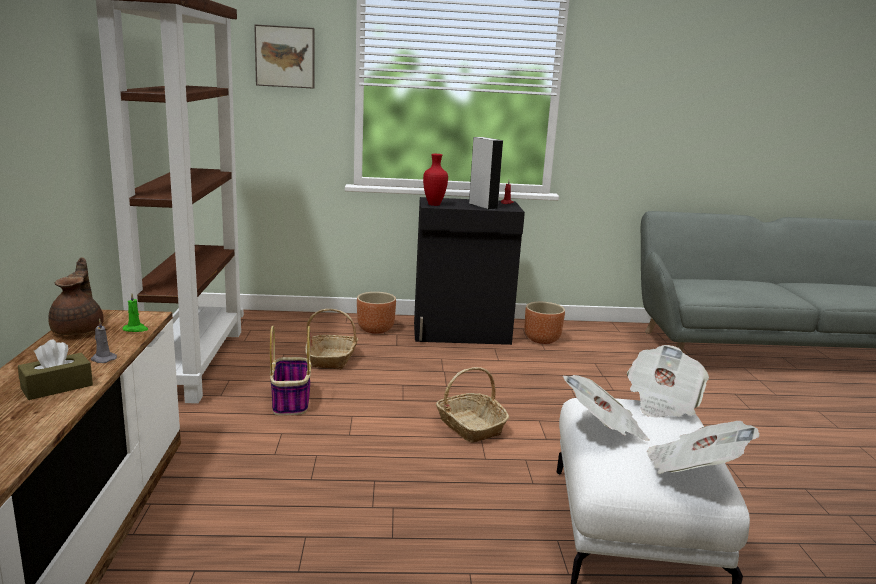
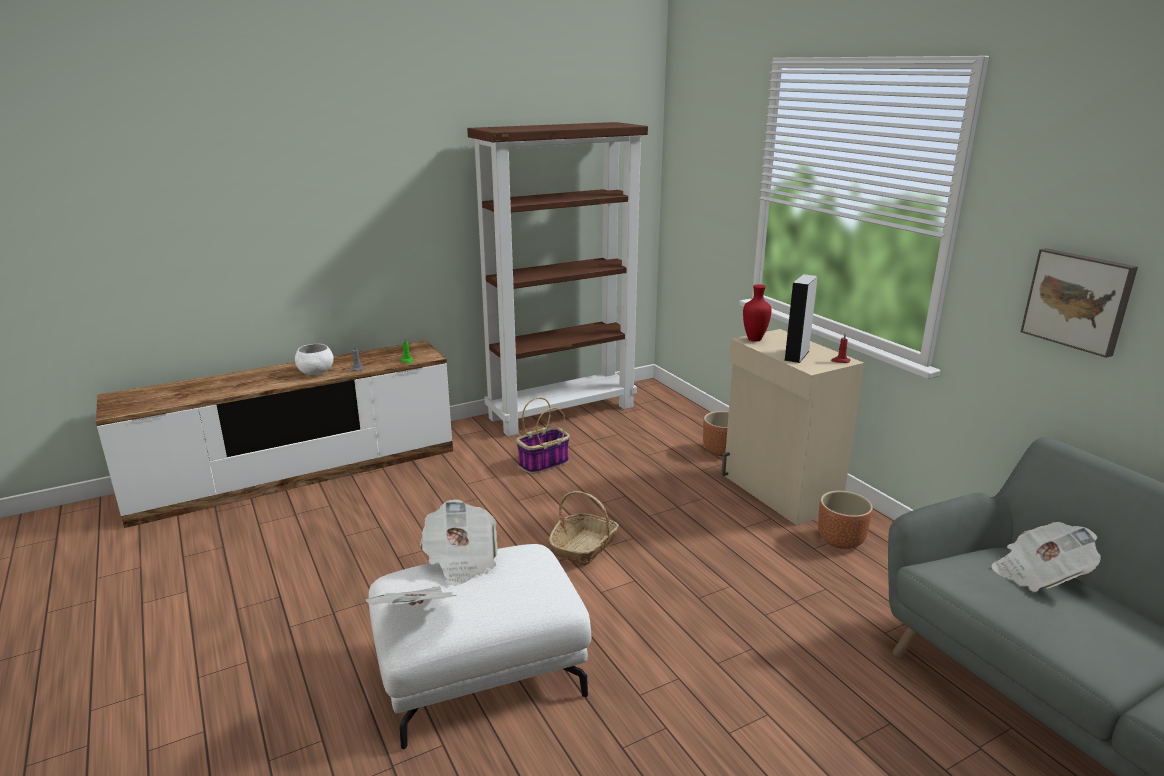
camera: 65 degrees right, 5 degrees up
(57, 387) = (315, 373): brown tissue box -> white bowl
(79, 329) = (394, 351): brown teapot -> none
(285, 57) = (718, 165): picture -> picture (1078, 300)
(332, 358) = (635, 453): basket -> none
(462, 334) = (779, 492): black cabinet -> beige cabinet
(662, 402) = (547, 584): newspaper -> newspaper (1039, 575)

